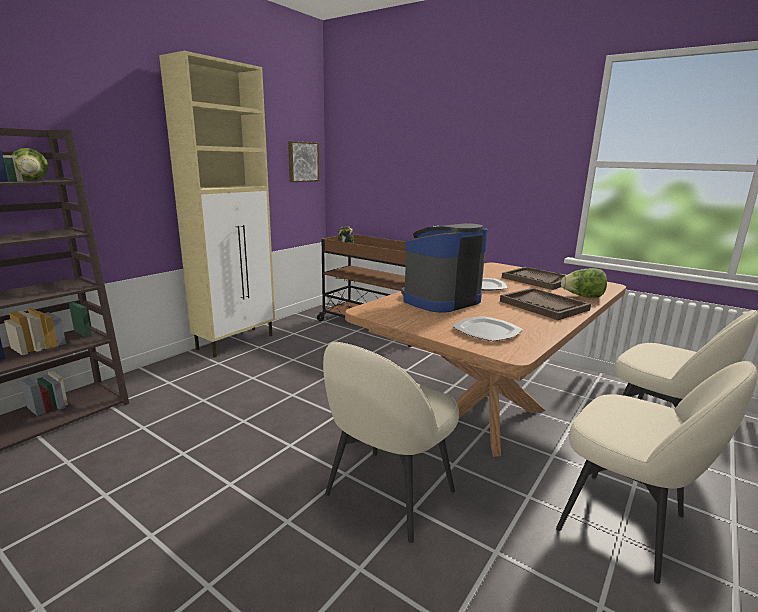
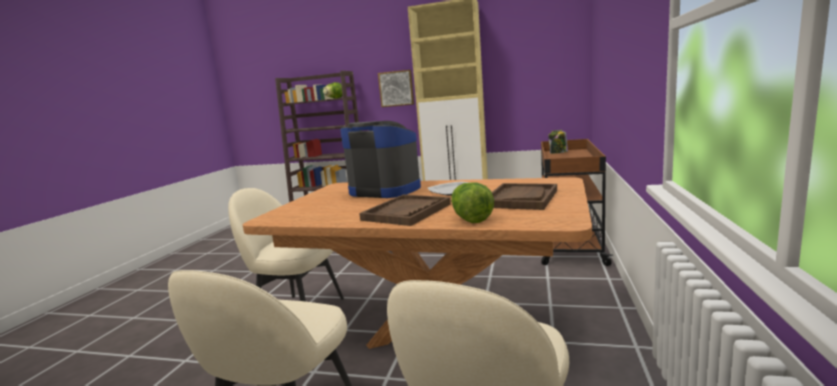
camera: 70 degrees right, 5 degrees down
(302, 162) = (555, 67): picture -> picture (396, 88)
(487, 331) = (311, 209): plate -> none

